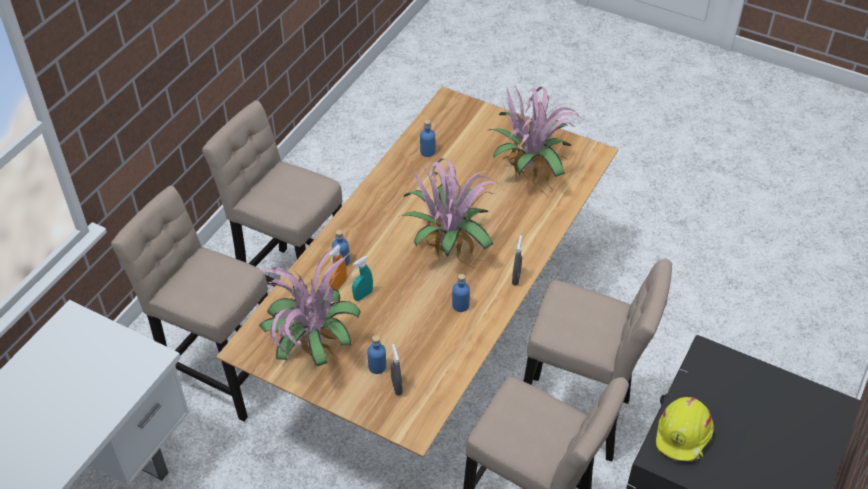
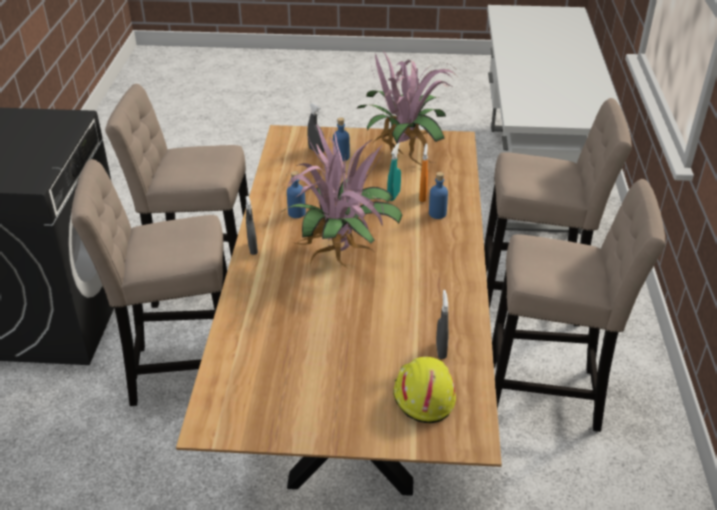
camera: 155 degrees right, 10 degrees down
(427, 151) = (441, 350): blue bottle -> grey spray bottle
(529, 171) = (292, 367): potted plant -> none
(683, 436) = (54, 131): yellow hard hat -> yellow hard hat (422, 395)

